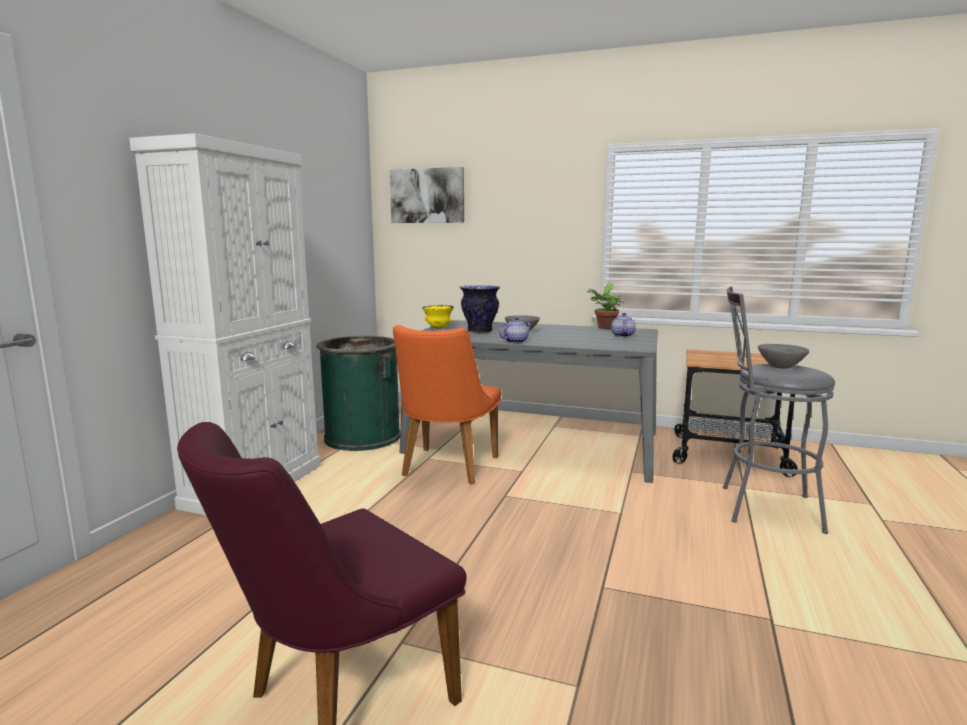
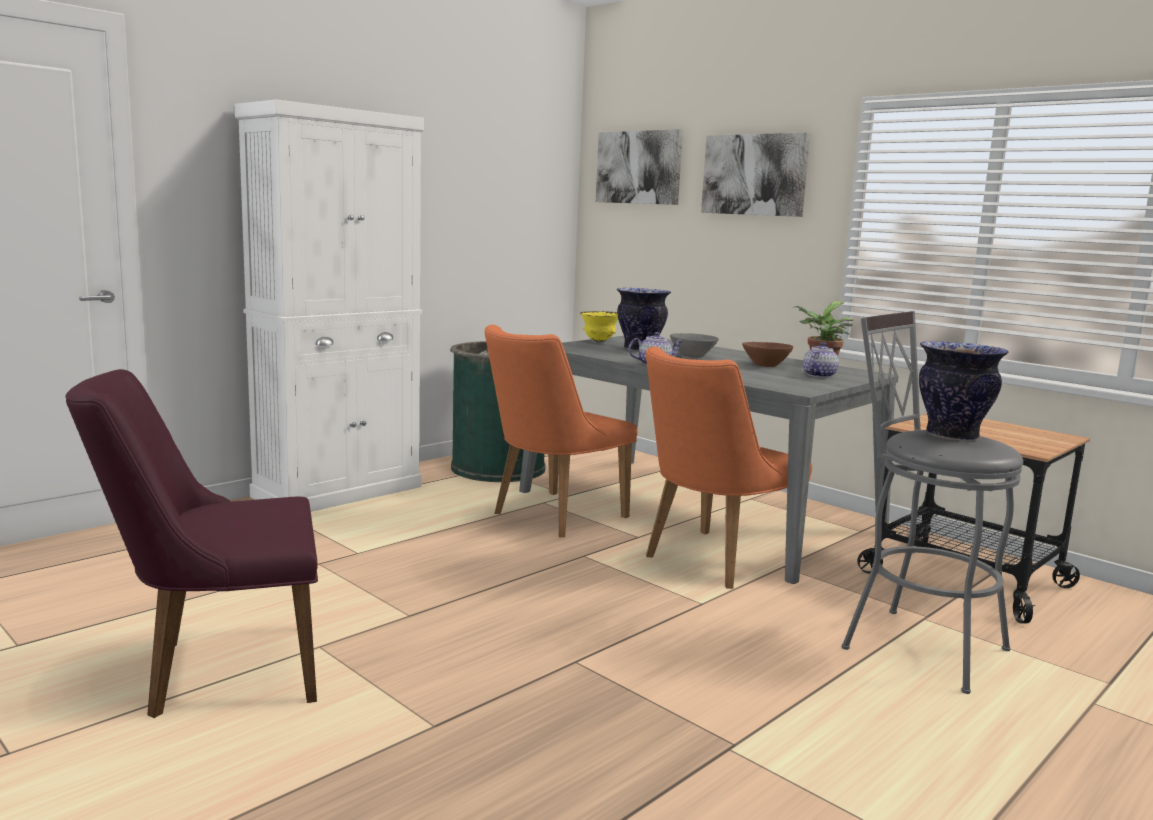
camera: 25 degrees right, 0 degrees up
(526, 199) = (754, 175): none -> picture
(577, 332) = (765, 365): none -> brown bowl
(587, 479) = (709, 562): none -> orange chair
(781, 366) = (953, 436): grey bowl -> vase

